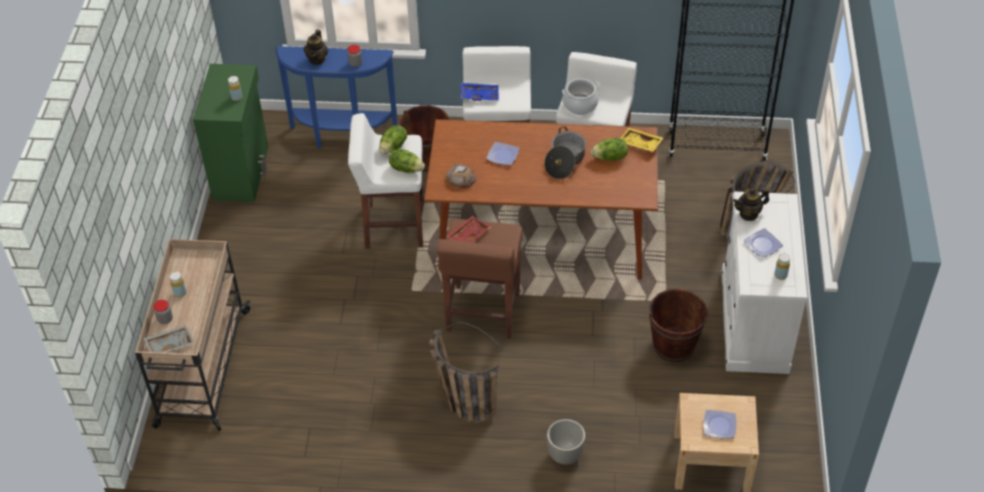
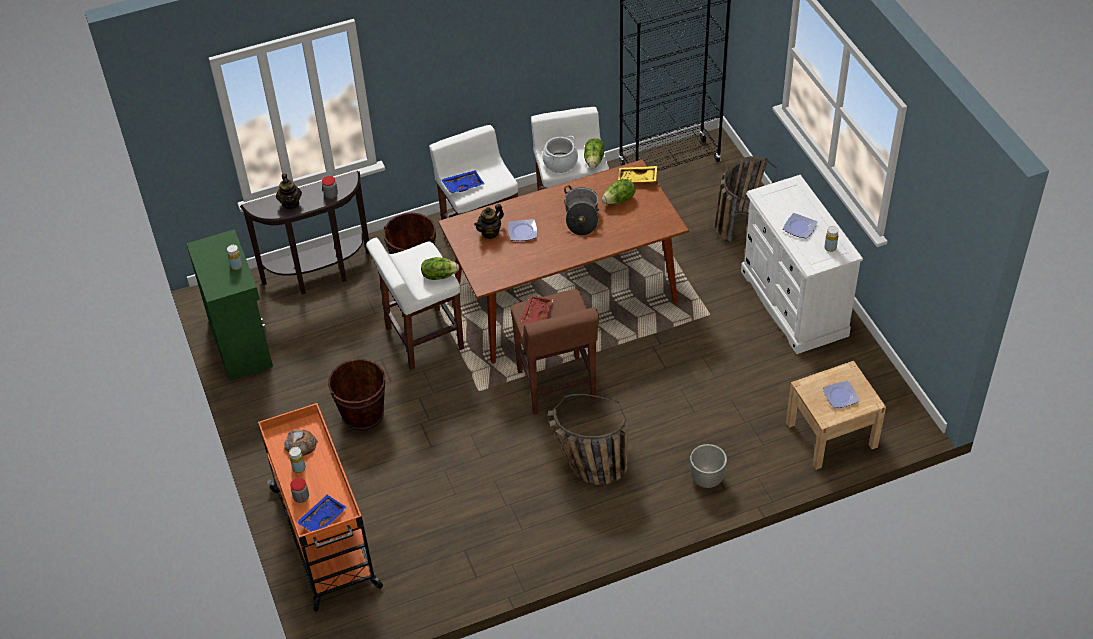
camera: 25 degrees left, 0 degrees up
(169, 344) = (322, 518): grey tray -> blue tray
(202, 369) = (326, 539): beige cart -> orange cart
(342, 138) = (320, 276): blue console table -> brown console table
(393, 147) = (414, 260): lettuce -> lettuce (594, 160)
(461, 178) = (498, 266): bread -> bread (301, 444)
(673, 345) = (740, 349): brown bucket -> brown bucket (363, 414)
(749, 214) = (772, 206): teapot -> teapot (490, 232)

